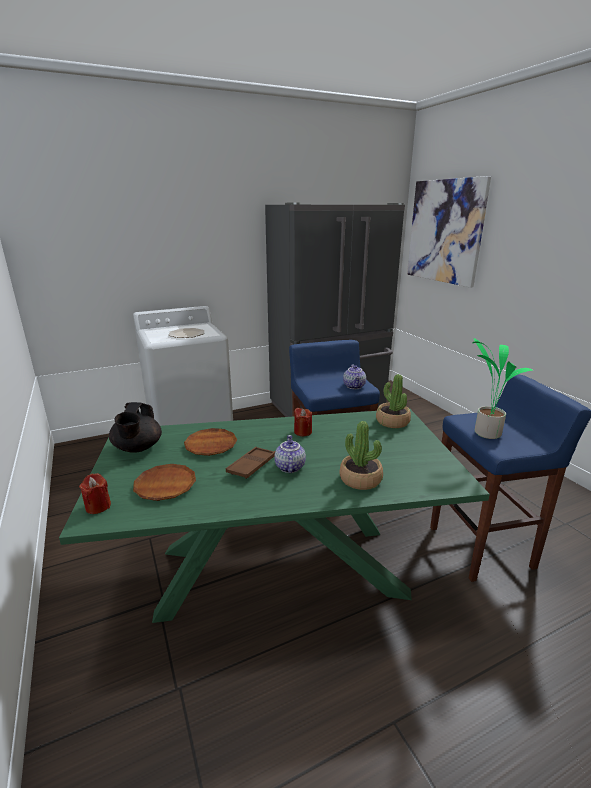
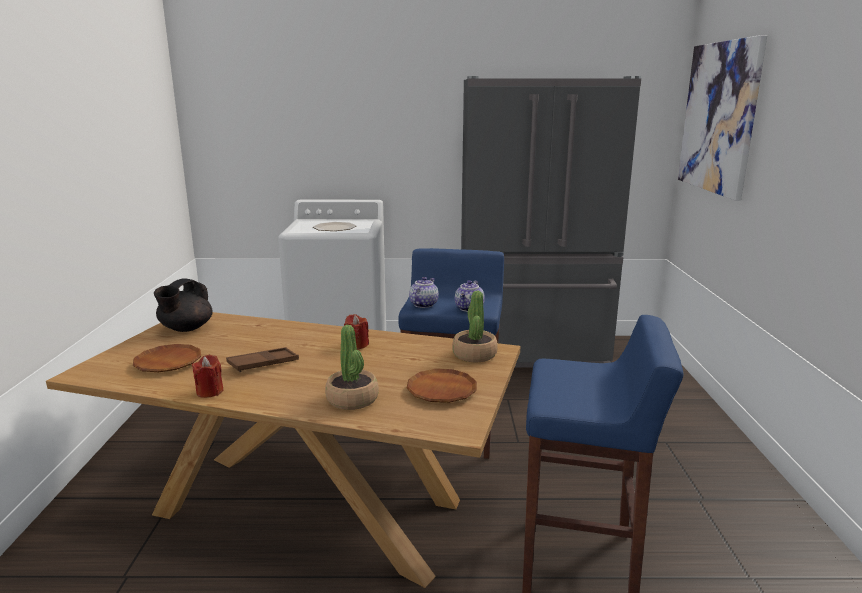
camera: 25 degrees right, 5 degrees down
(98, 506) = (98, 366): red candle -> red candle (210, 391)
(211, 445) = (251, 339): brown plate -> brown plate (441, 390)
(279, 570) = (307, 508): green dining table -> brown dining table
(289, 467) = (296, 372): teapot -> teapot (423, 304)
(486, 432) = (559, 383): potted plant -> none

